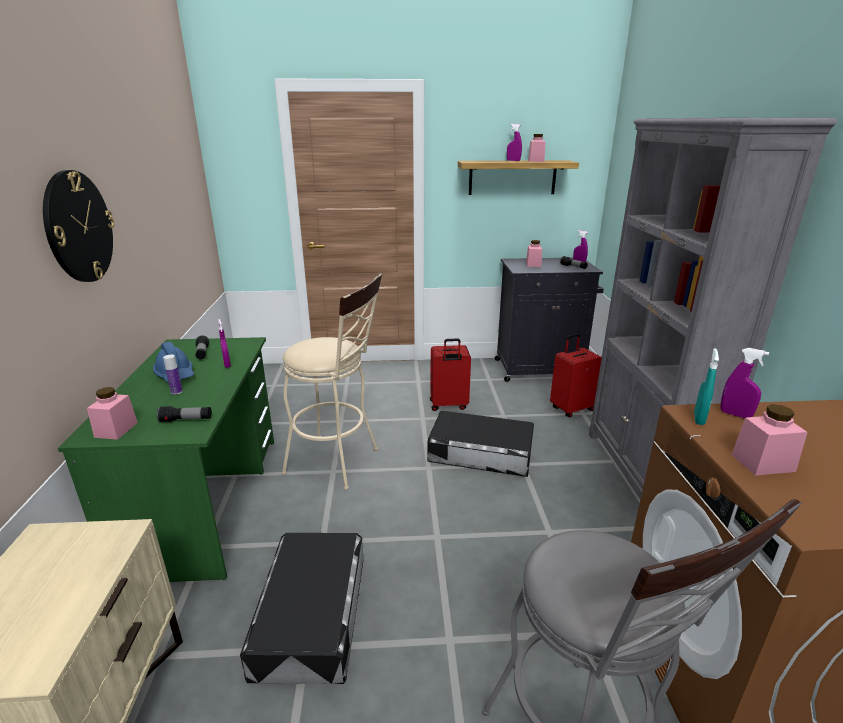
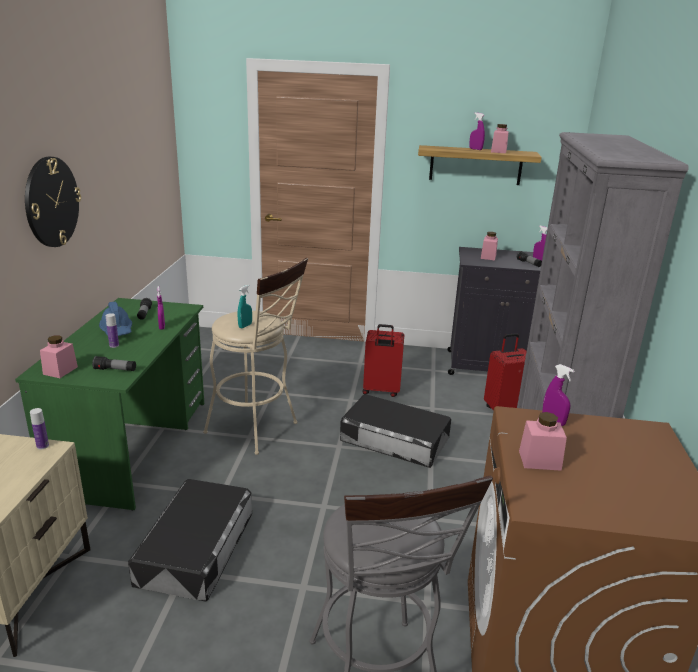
camera: 10 degrees right, 0 degrees up
(109, 531) = (42, 446): none -> bottle
(699, 419) = (517, 421): turquoise spray bottle -> turquoise spray bottle (245, 326)

